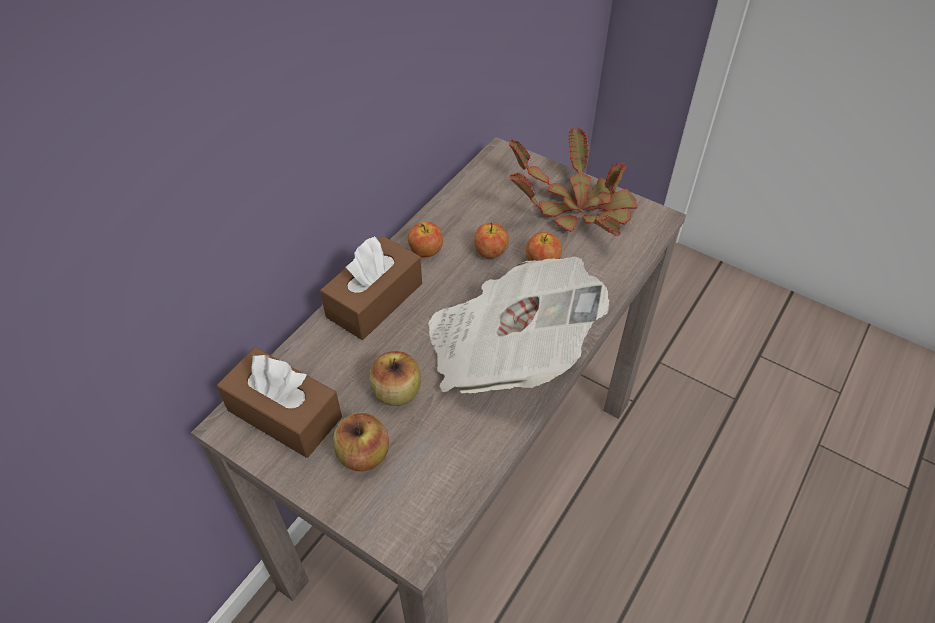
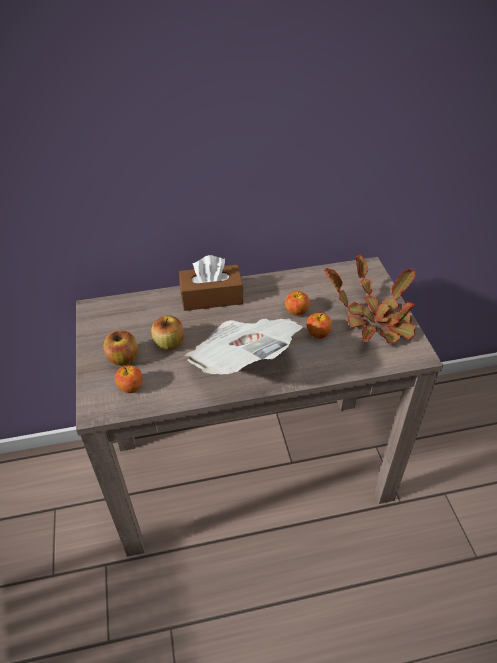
camera: 45 degrees right, 5 degrees down
(284, 413) = (116, 318): brown tissue box -> none
(426, 251) = (264, 290): apple -> apple (131, 387)

